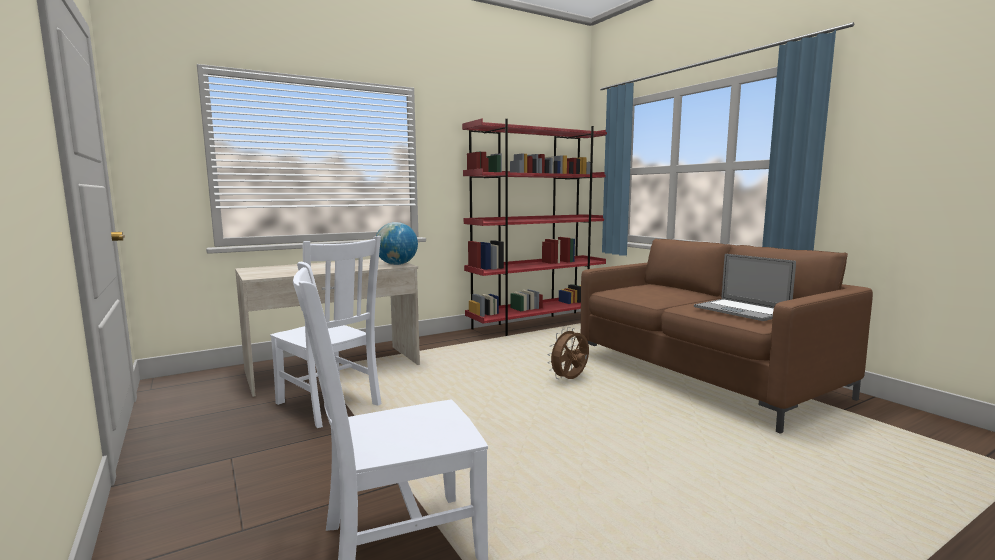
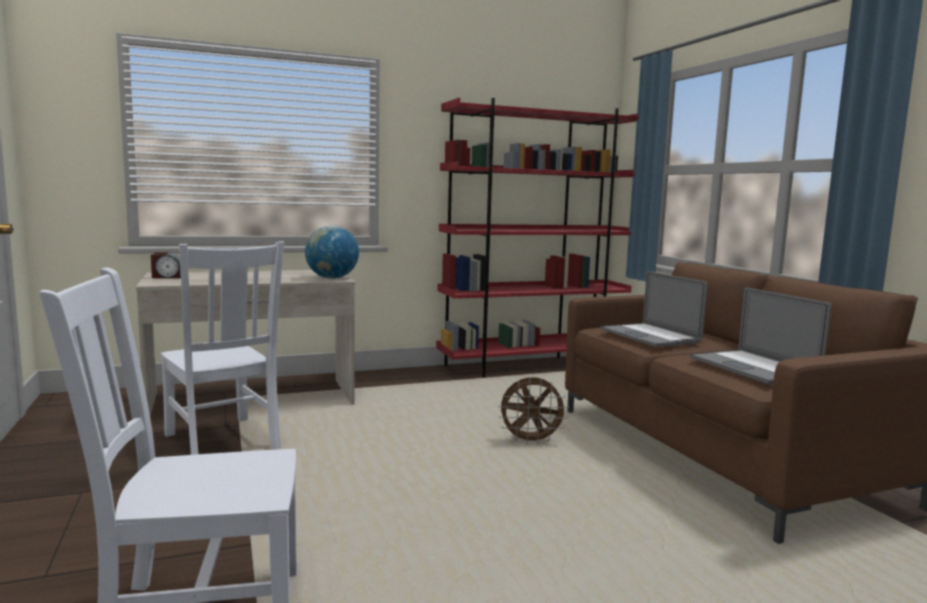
camera: 10 degrees right, 0 degrees up
(259, 271) = (167, 277): none -> alarm clock
(570, 380) = (531, 441): brown fan -> brown fan turned 150 degrees counterclockwise
(649, 293) = (649, 335): none -> laptop

